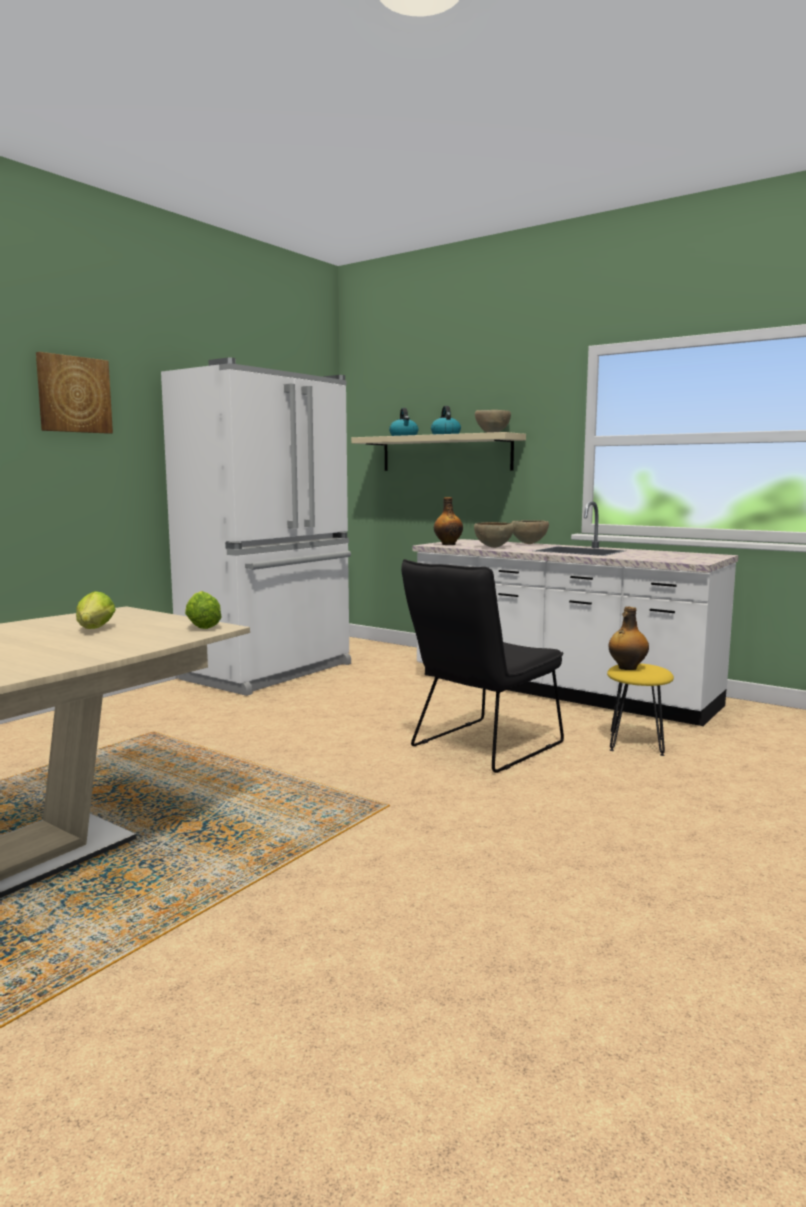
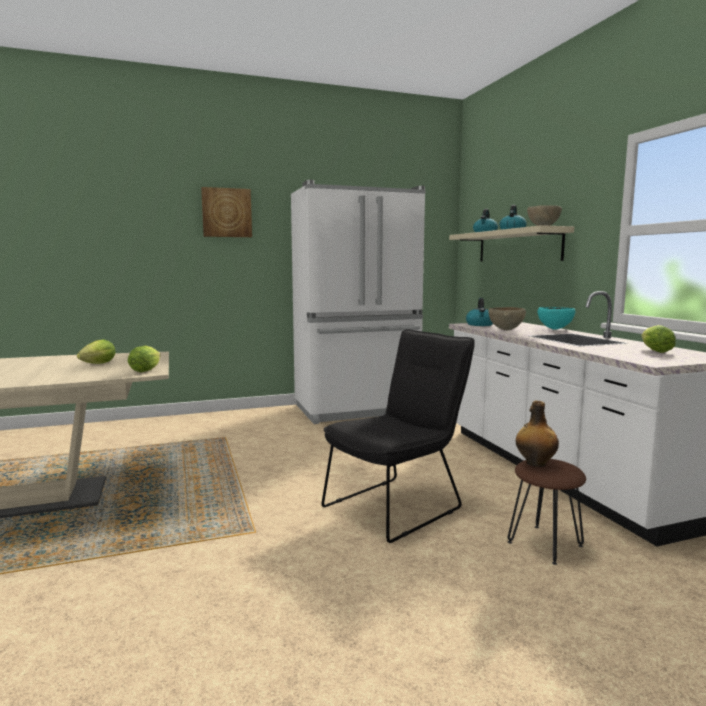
camera: 35 degrees right, 0 degrees up
(448, 544) = (480, 325): bottle -> kettle
(480, 747) = (399, 505): black chair -> black chair turned 150 degrees clockwise
(529, 544) = (555, 329): brown bowl -> turquoise bowl
(637, 744) = (545, 544): yellow stool -> brown stool
(665, 554) = (654, 351): none -> lettuce

